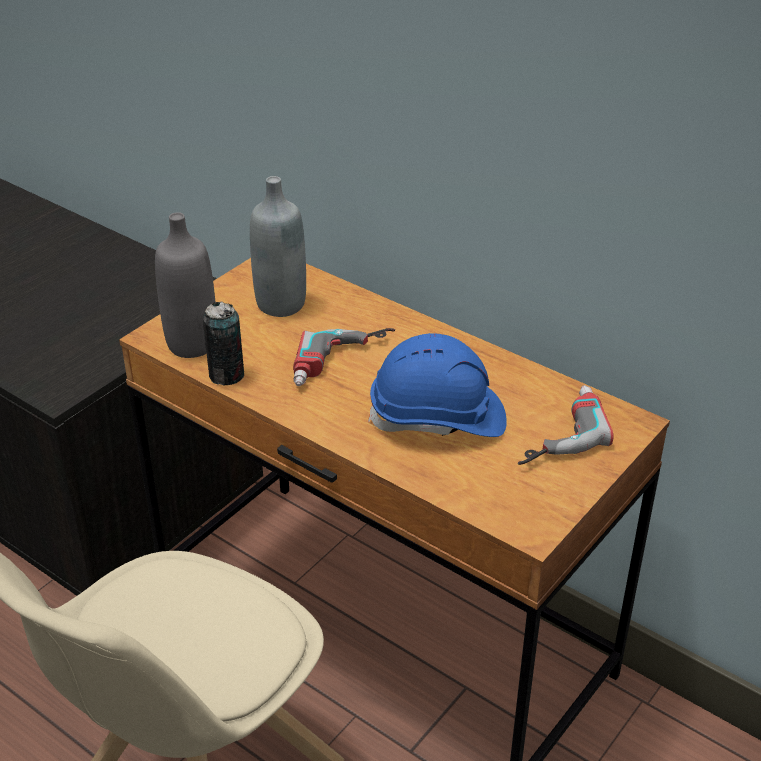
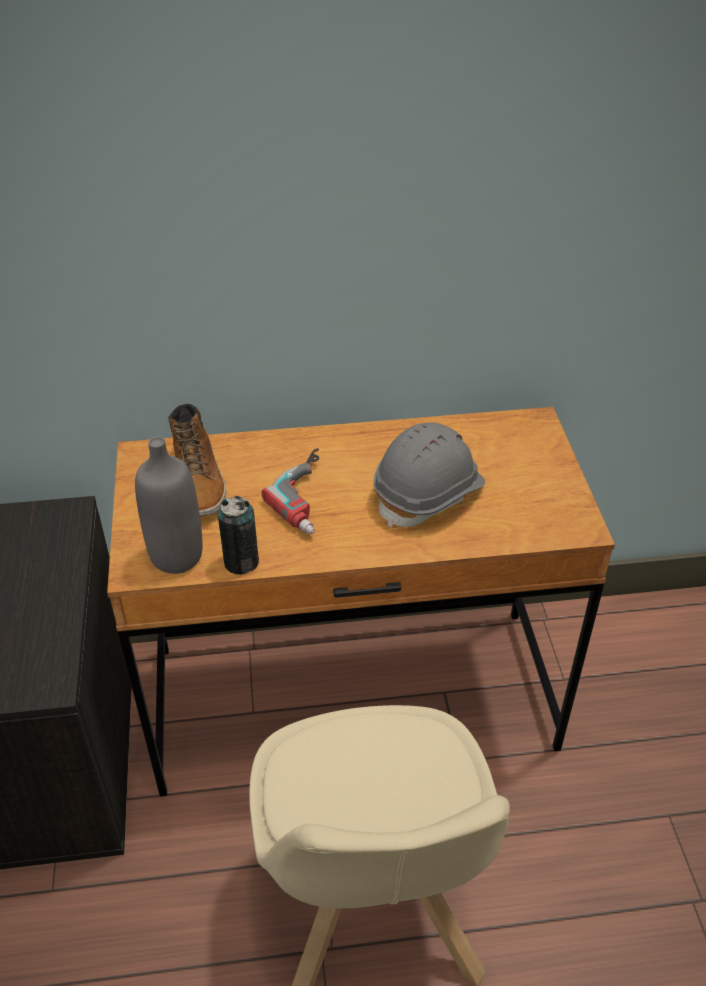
camera: 45 degrees left, 5 degrees up
(281, 304) = (199, 481): grey bottle -> boot
(438, 418) = (429, 494): blue hard hat -> grey hard hat
(555, 431) = (506, 455): power drill -> none

